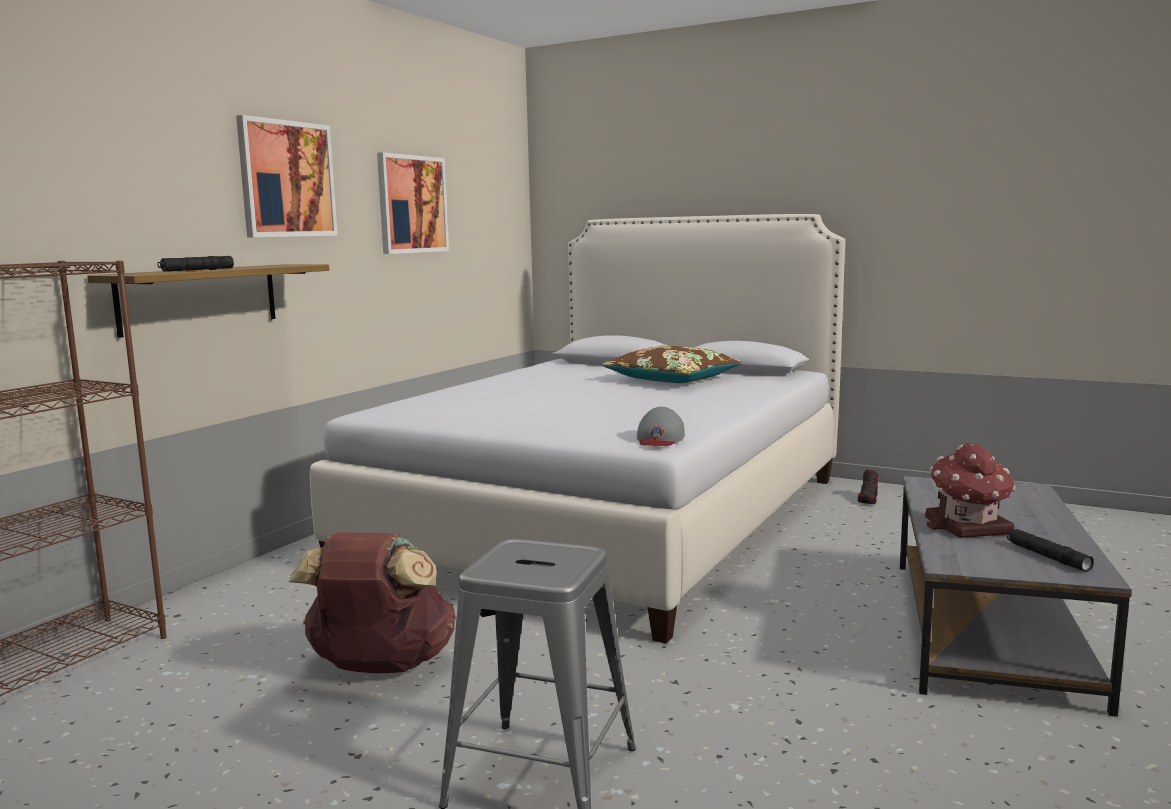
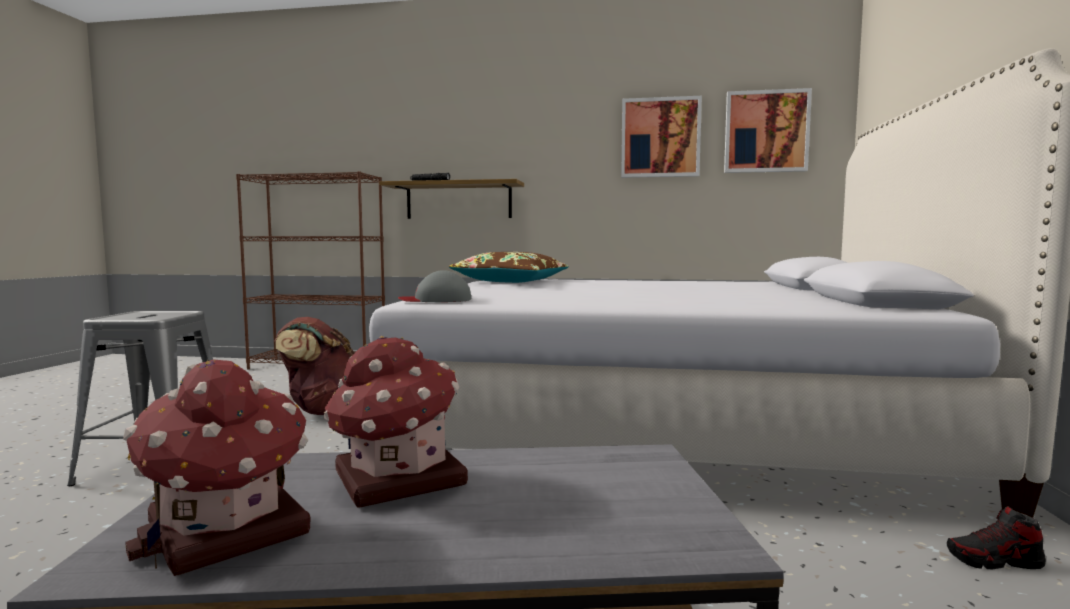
camera: 70 degrees right, 5 degrees down
(287, 179) = (531, 126): picture -> picture (766, 131)
(672, 379) = (746, 294): brown pillow -> brown pillow (511, 281)
(1048, 557) = (228, 532): black flashlight -> toy house

